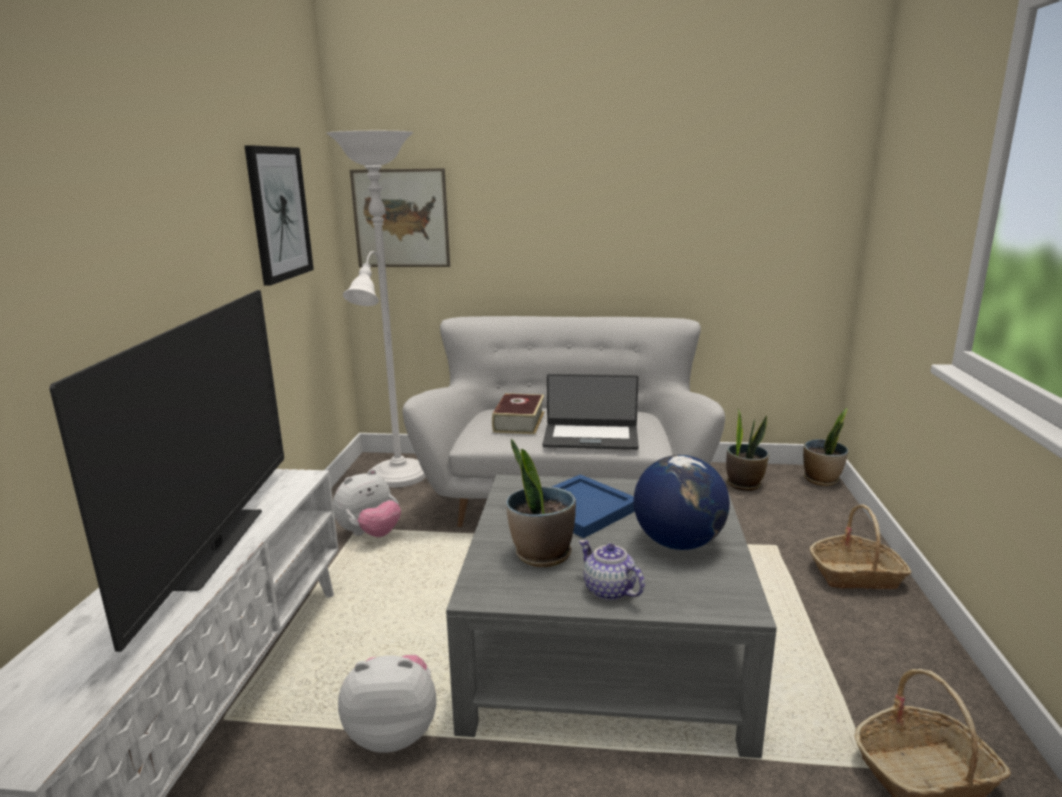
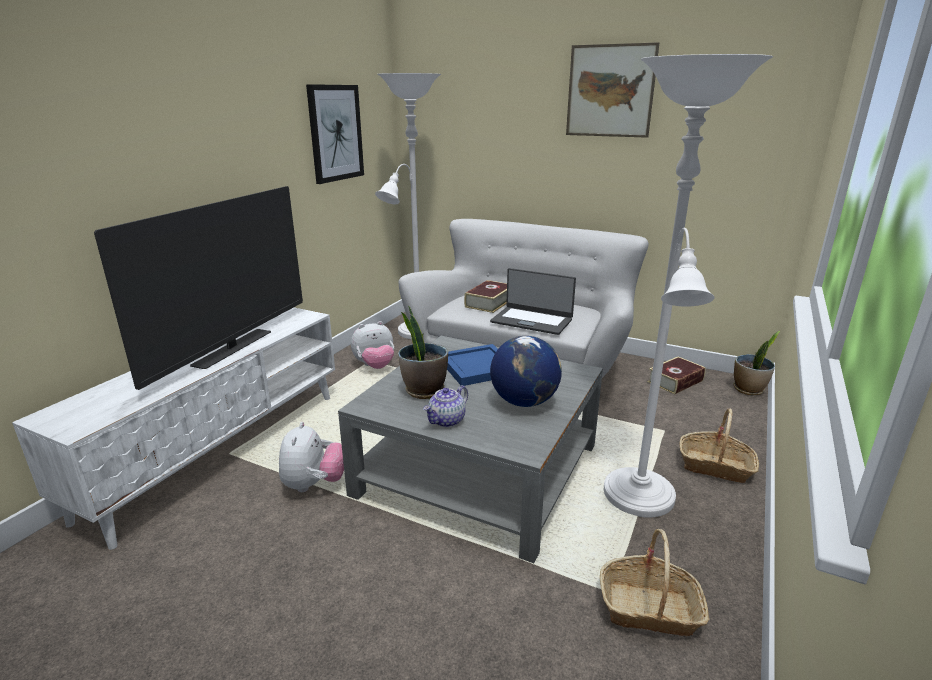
camera: 20 degrees right, 5 degrees up
(393, 732) = (314, 484): plush toy -> plush toy turned 75 degrees clockwise
(401, 218) = (437, 140): picture -> picture (610, 91)
(608, 590) = (447, 421): teapot -> teapot turned 120 degrees counterclockwise
(744, 484) = (675, 381): potted plant -> book
(814, 638) = (640, 500): none -> white floor lamp

